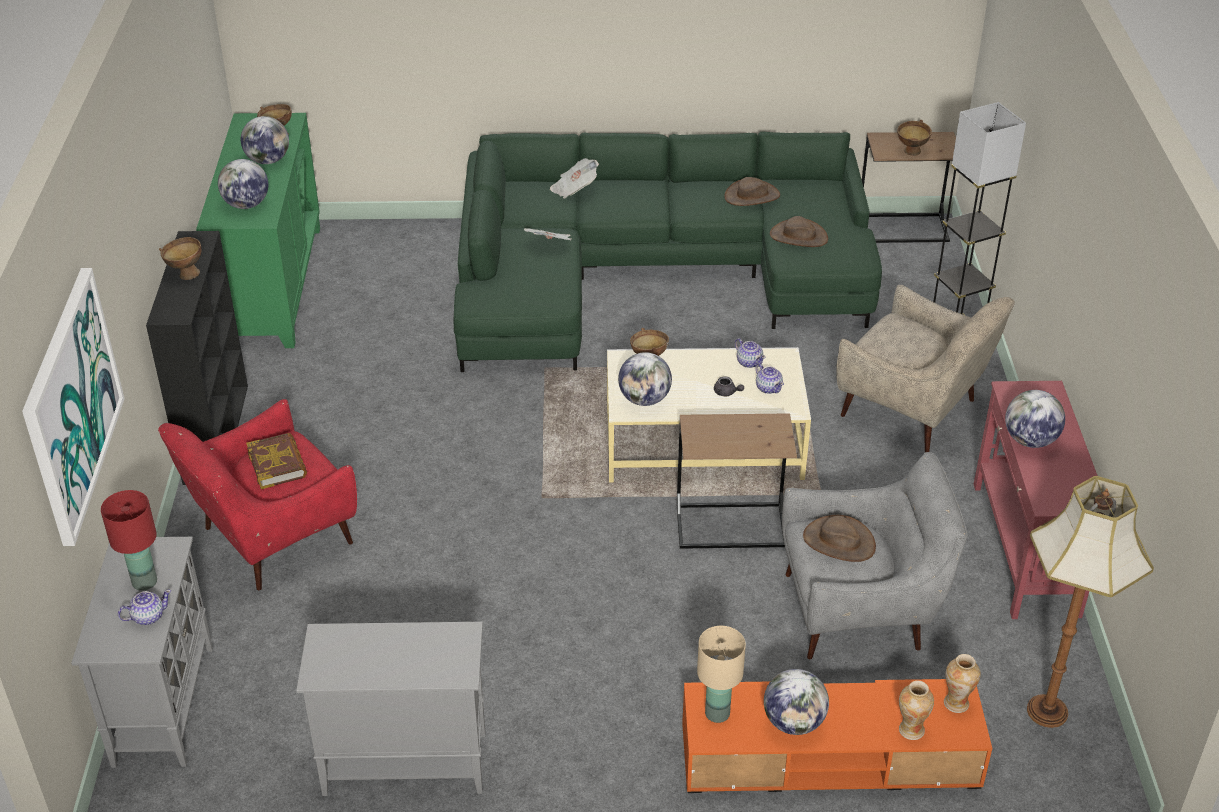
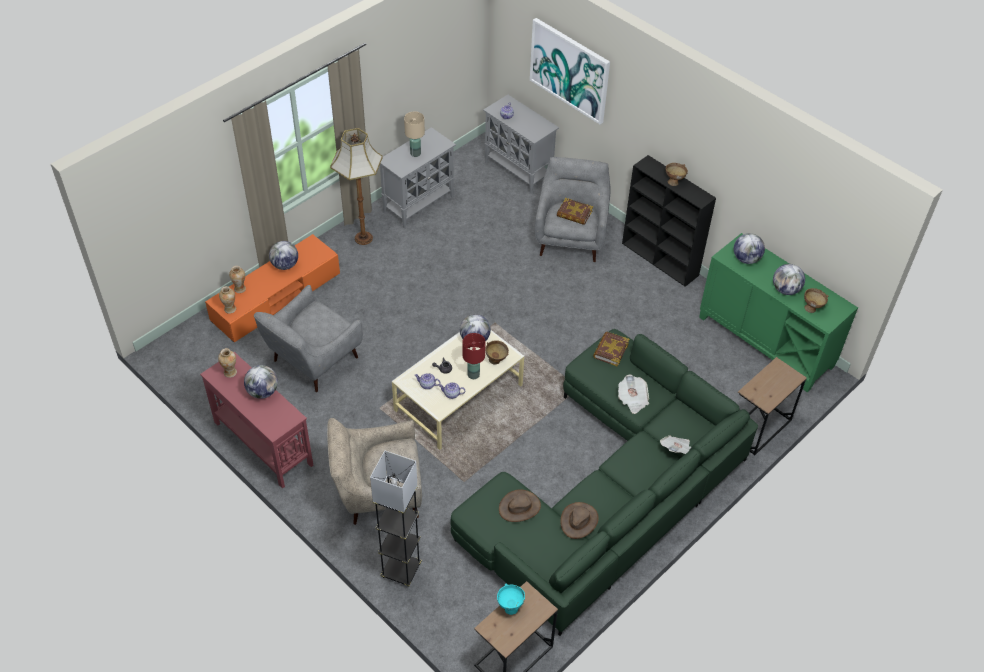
camera: 135 degrees right, 10 degrees up
(144, 582) = (525, 123): red table lamp -> red table lamp (473, 374)
(270, 539) = (571, 237): red armchair -> grey armchair
(501, 294) = (610, 350): none -> book
(717, 713) = (315, 251): beige table lamp -> beige table lamp (415, 153)
(731, 525) = (403, 365): brown side table -> brown side table (759, 427)
(838, 541) = (322, 325): brown hat -> none
(911, 153) = (510, 606): brown bowl -> turquoise bowl
(1048, 712) = (203, 368): floor lamp -> floor lamp (362, 238)
(1062, 490) = (230, 372): none -> vase

